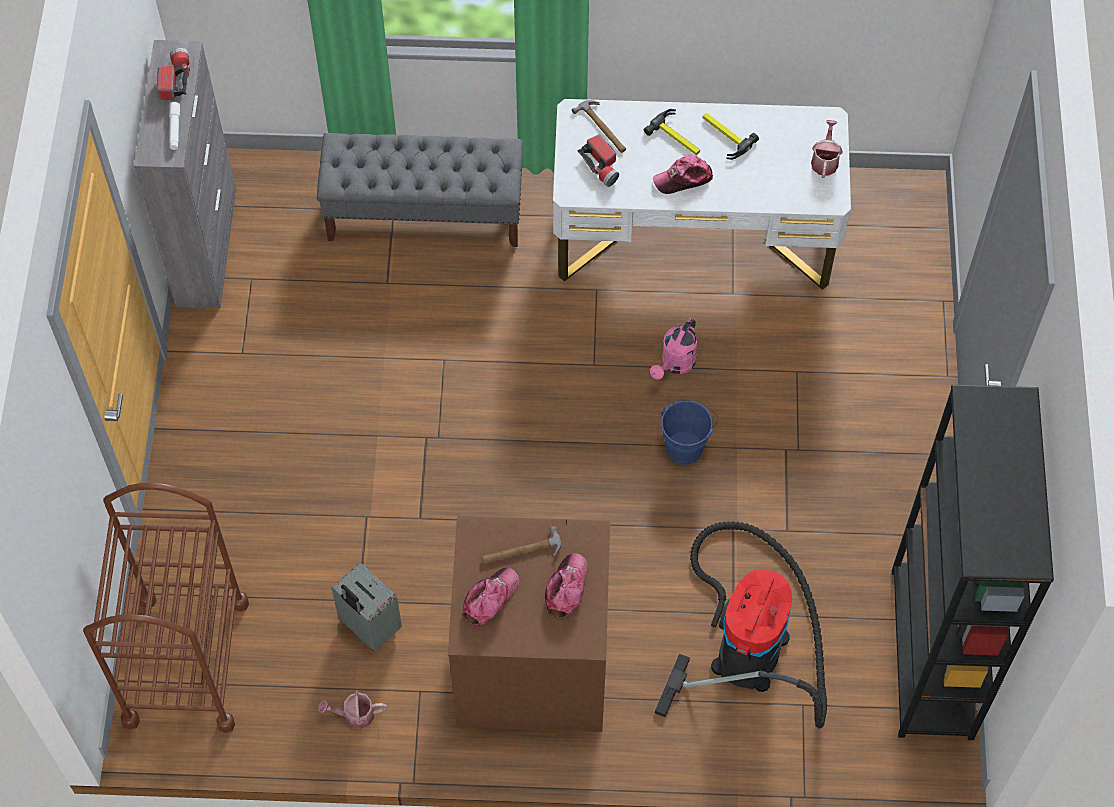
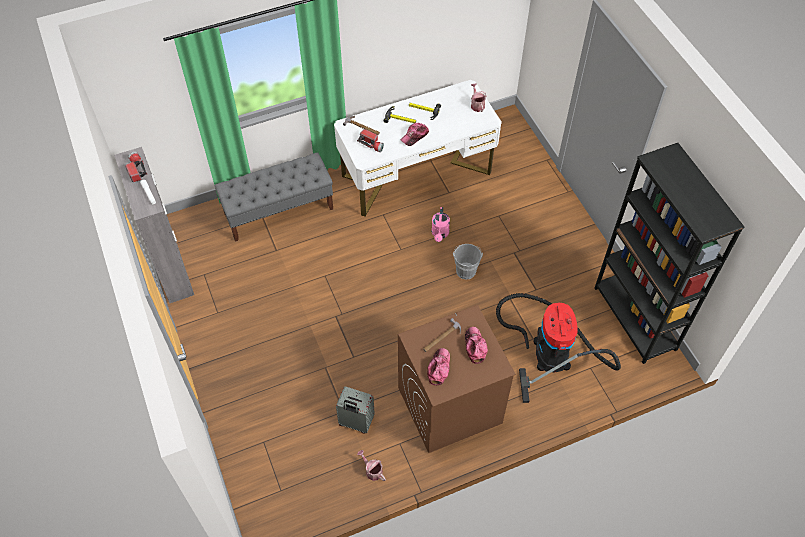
camera: 25 degrees left, 5 degrees down
(186, 662) = (266, 482): brown cart -> none
(355, 715) = (372, 470): watering can -> watering can turned 75 degrees clockwise
(686, 445) = (466, 269): blue bucket -> grey bucket

